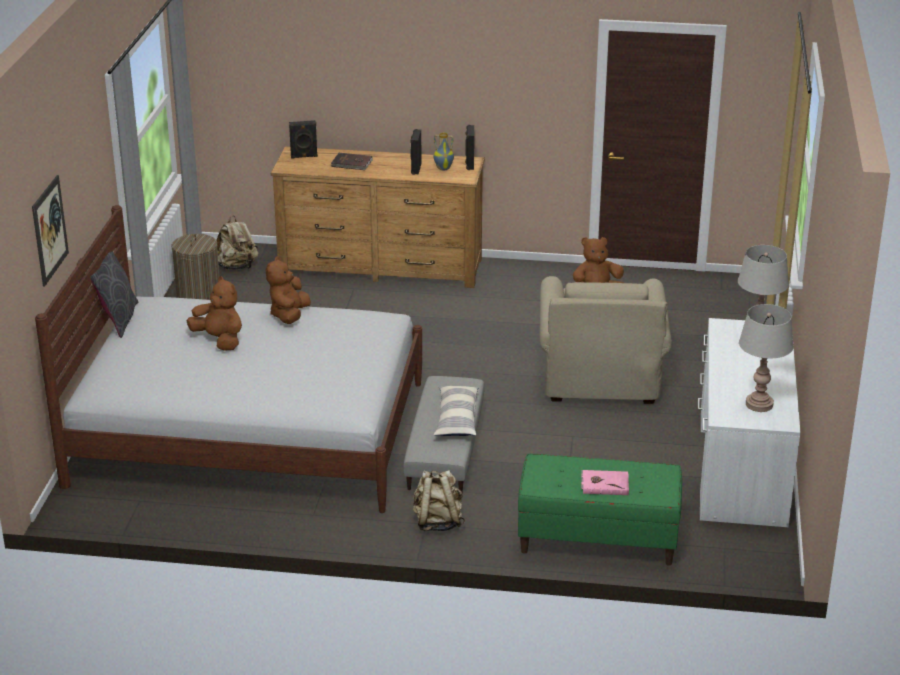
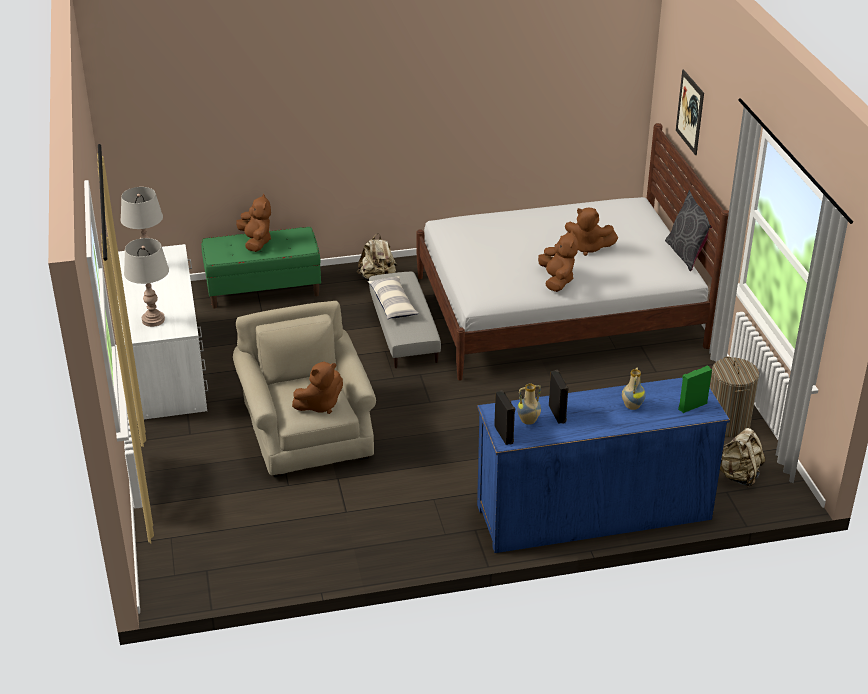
camera: 160 degrees right, 5 degrees up
(304, 156) = (692, 406): black speaker -> green speaker
(352, 163) = (631, 406): brown book -> vase
(381, 267) = (593, 512): brown dresser -> blue dresser
(604, 484) = (256, 242): pink book -> brown plush toy

